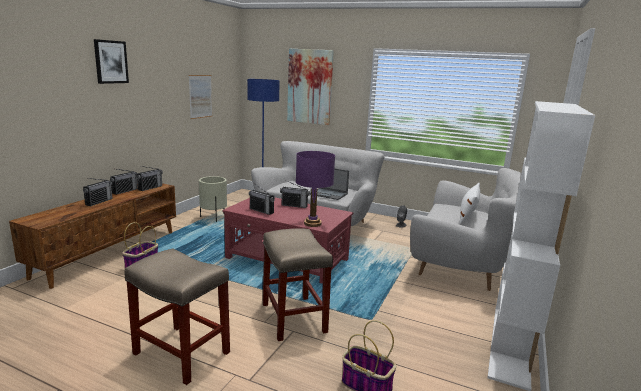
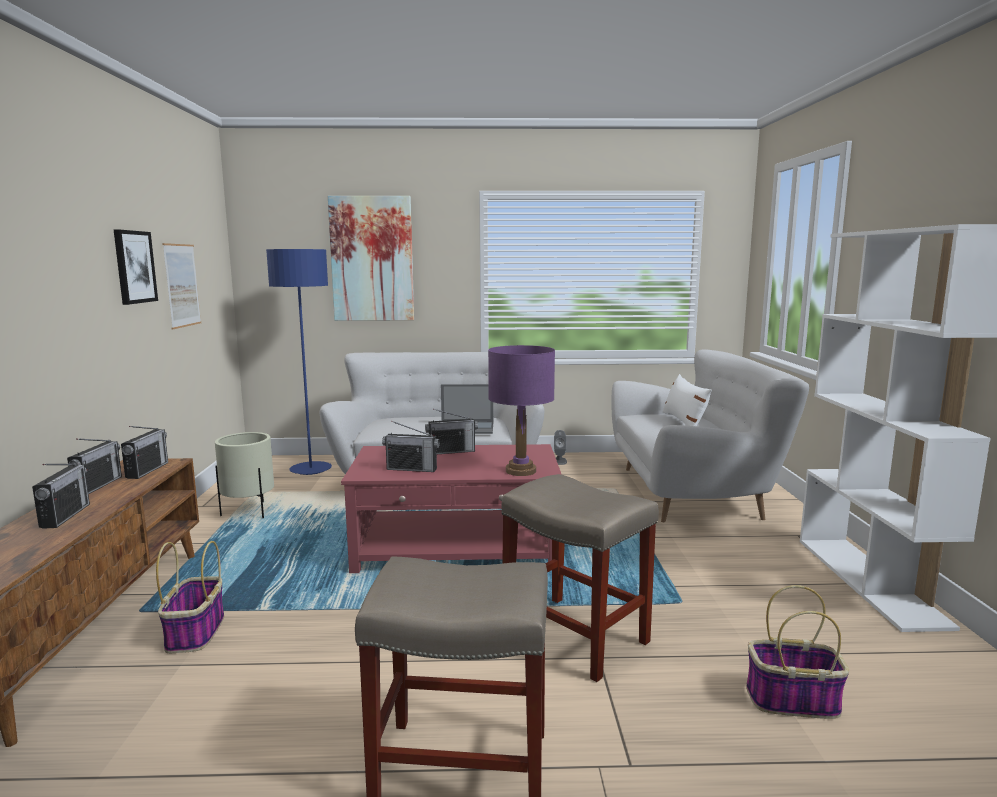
camera: 25 degrees left, 5 degrees down
(111, 62) = (40, 208): picture -> picture (134, 267)

